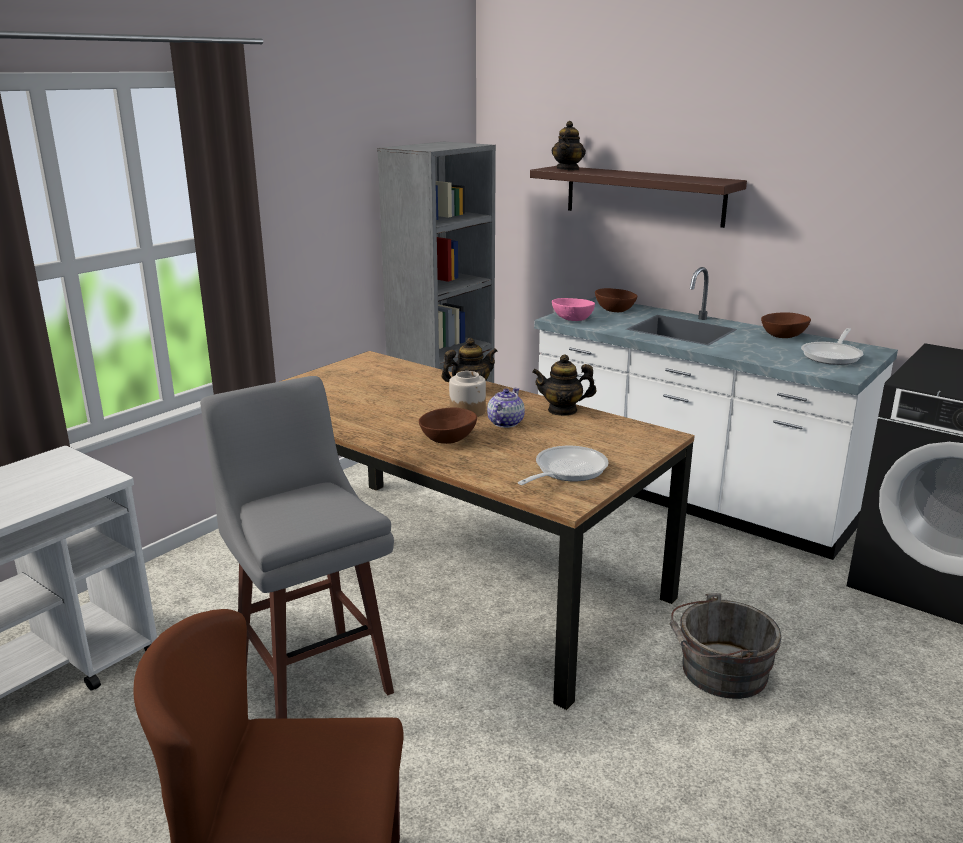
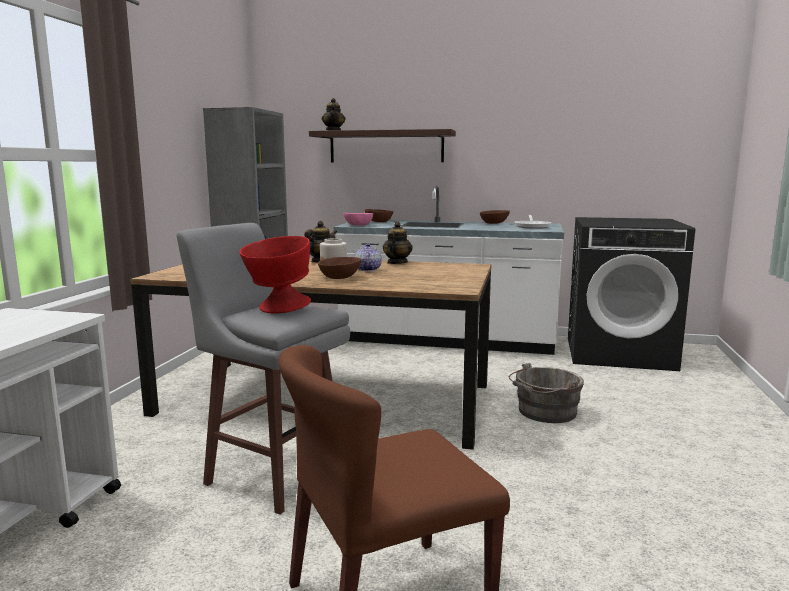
camera: 25 degrees left, 10 degrees down
(306, 504) = (277, 310): none -> red bowl
(562, 410) = (397, 263): teapot -> teapot turned 135 degrees clockwise
(566, 471) = (439, 280): frying pan -> none

